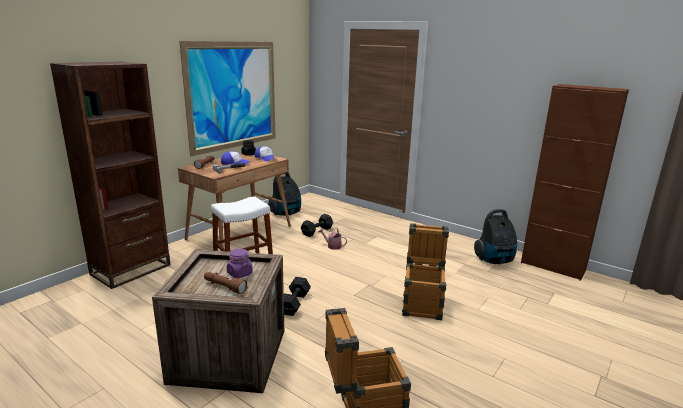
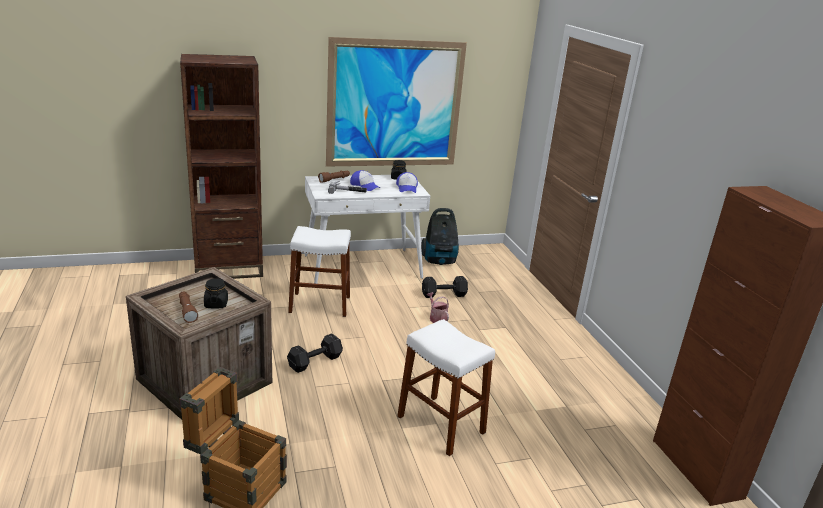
camera: 35 degrees right, 5 degrees up
(239, 273) = (216, 304): purple jar -> black jar
(240, 233) = (363, 266): brown desk -> white desk
(422, 303) = (441, 424): crate -> white stool
(494, 260) = (618, 421): vacuum cleaner -> none

